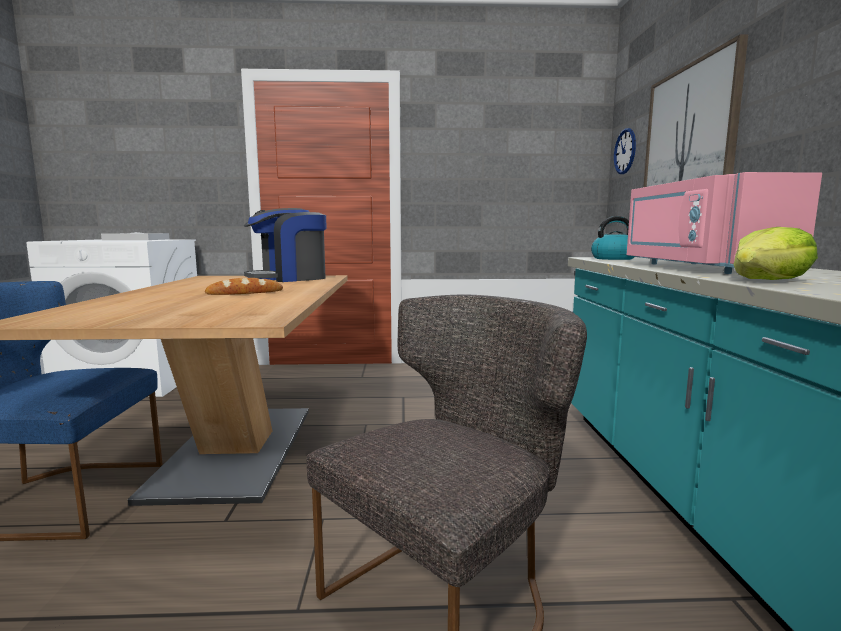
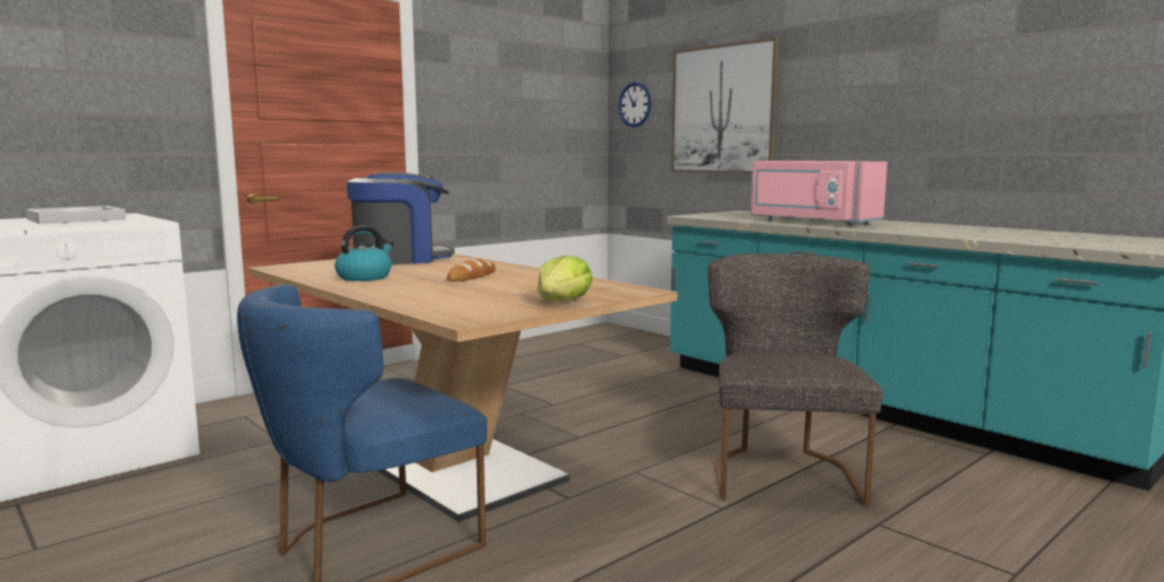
camera: 40 degrees left, 0 degrees up
(289, 278) = (400, 259): coffee machine -> coffee machine turned 135 degrees counterclockwise
(614, 258) = (712, 216): kettle -> kettle (365, 277)
(768, 280) = (889, 229): lettuce -> lettuce (562, 301)

